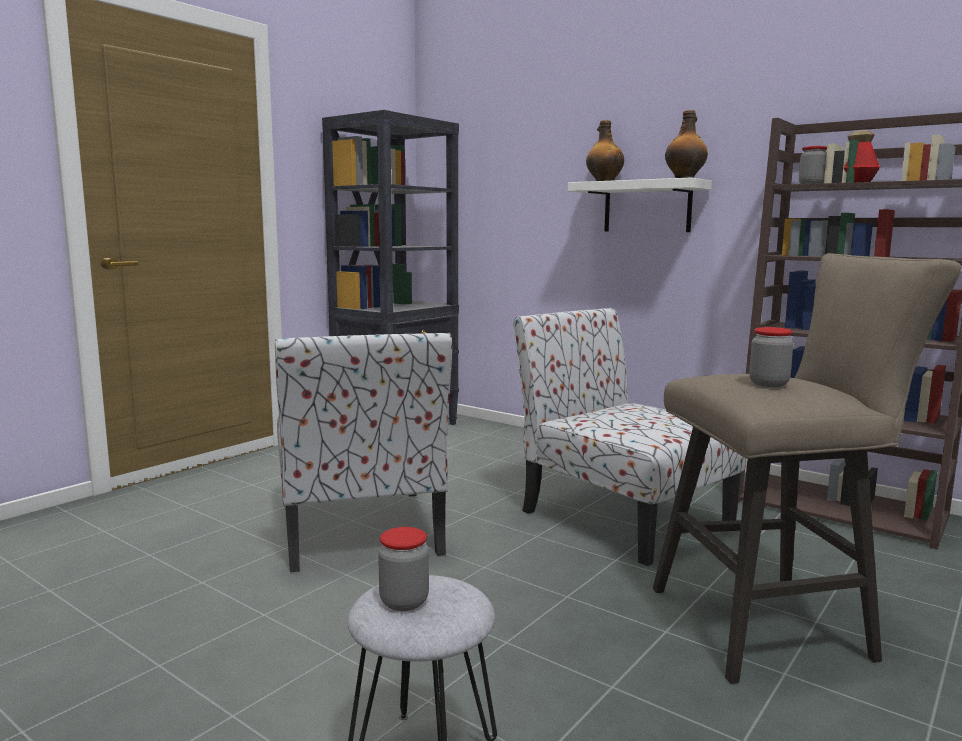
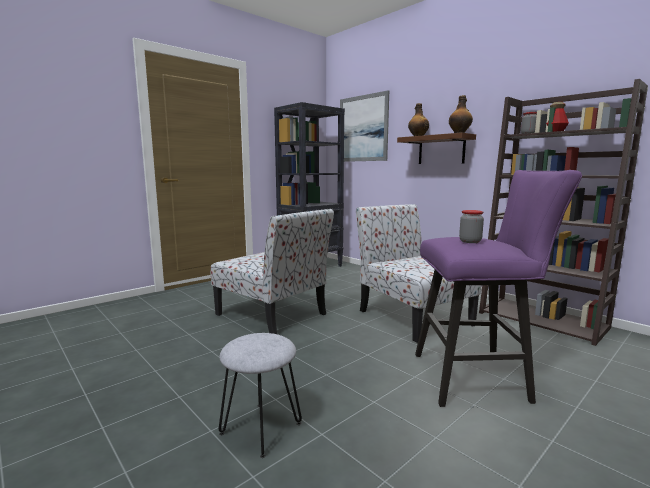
camera: 10 degrees right, 0 degrees up
(360, 530) = (273, 315): chair -> chair turned 45 degrees counterclockwise
(404, 602) = (249, 344): jar -> none
(493, 162) = (363, 128): none -> picture
(647, 207) = (441, 150): white shelf -> brown shelf
(773, 624) = (478, 378): beige stool -> purple stool

